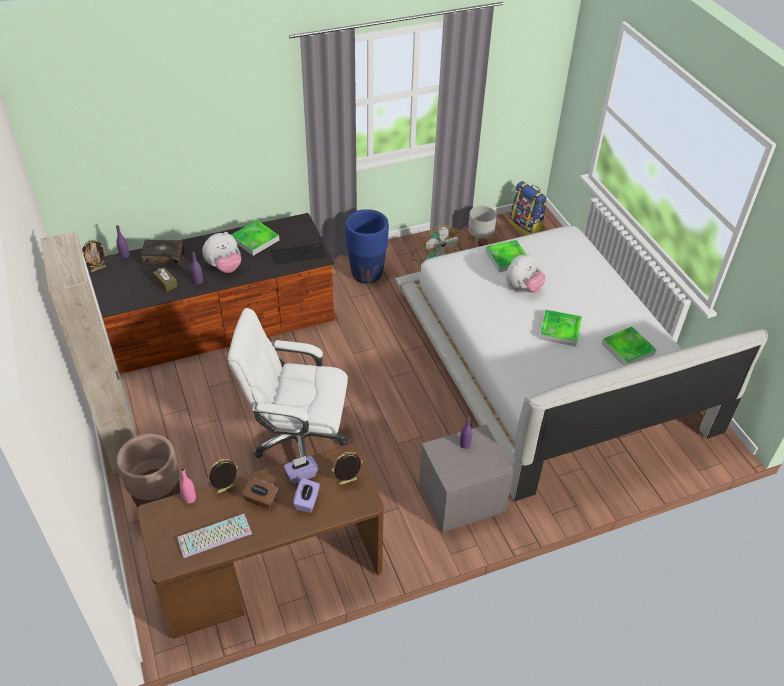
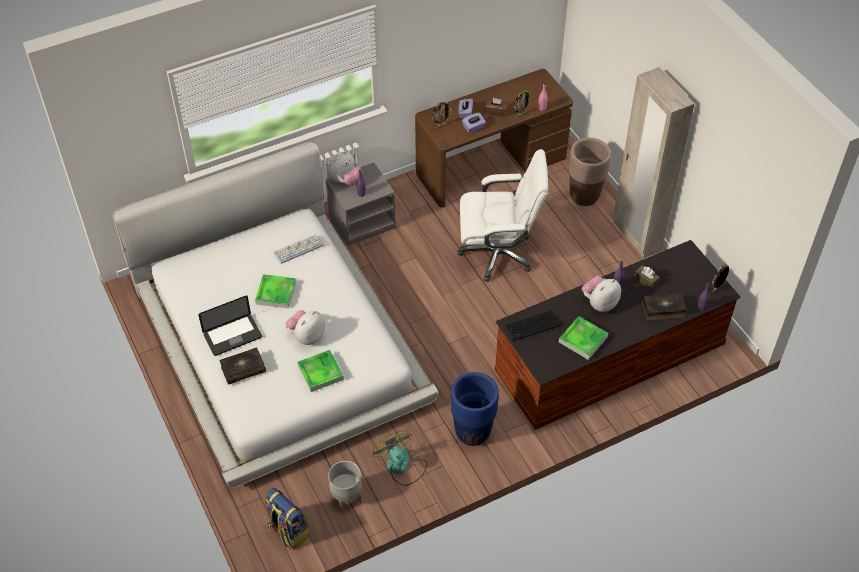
camera: 175 degrees right, 5 degrees up
(214, 537) = (517, 90): keyboard -> keyboard (299, 248)
(486, 466) = (345, 181): none -> plush toy
(581, 267) = (243, 369): none -> book
(598, 295) = (232, 336): none -> laptop
(628, 349) = (217, 280): tray -> none

